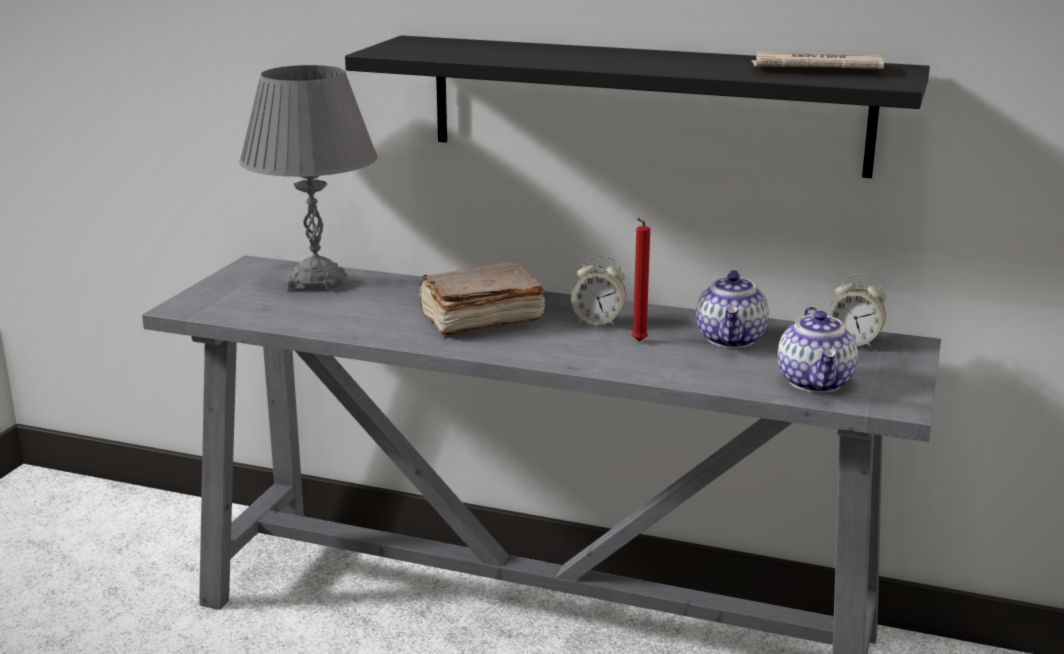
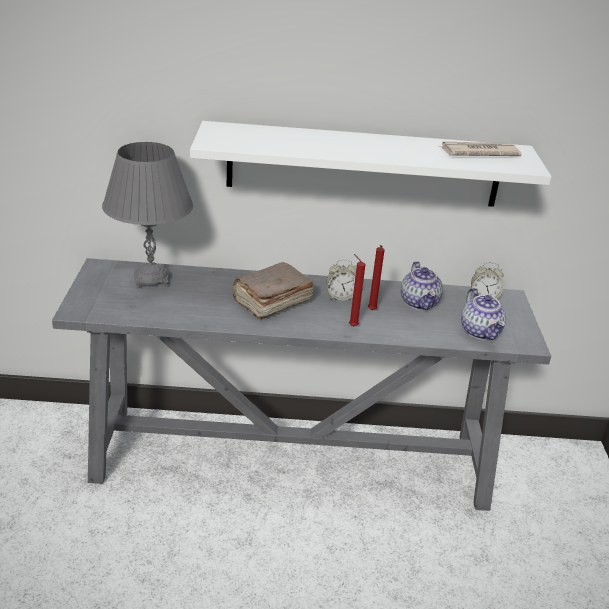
camera: 20 degrees left, 10 degrees up
(589, 356) = (351, 326): none -> red candle
(646, 104) = (363, 165): black shelf -> white shelf

